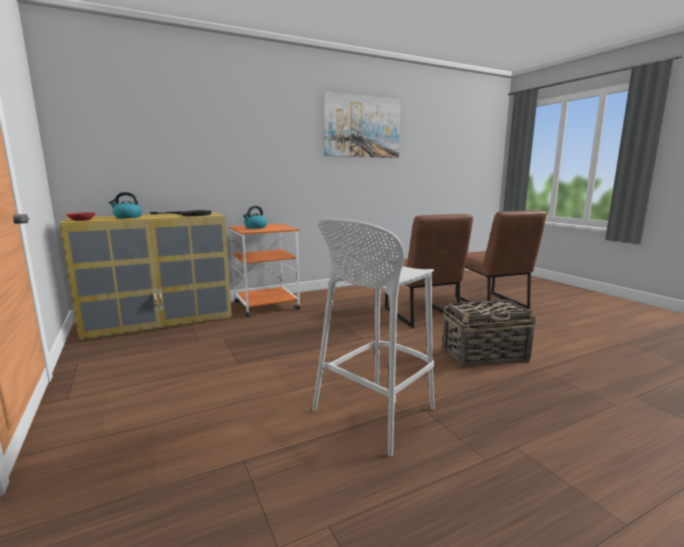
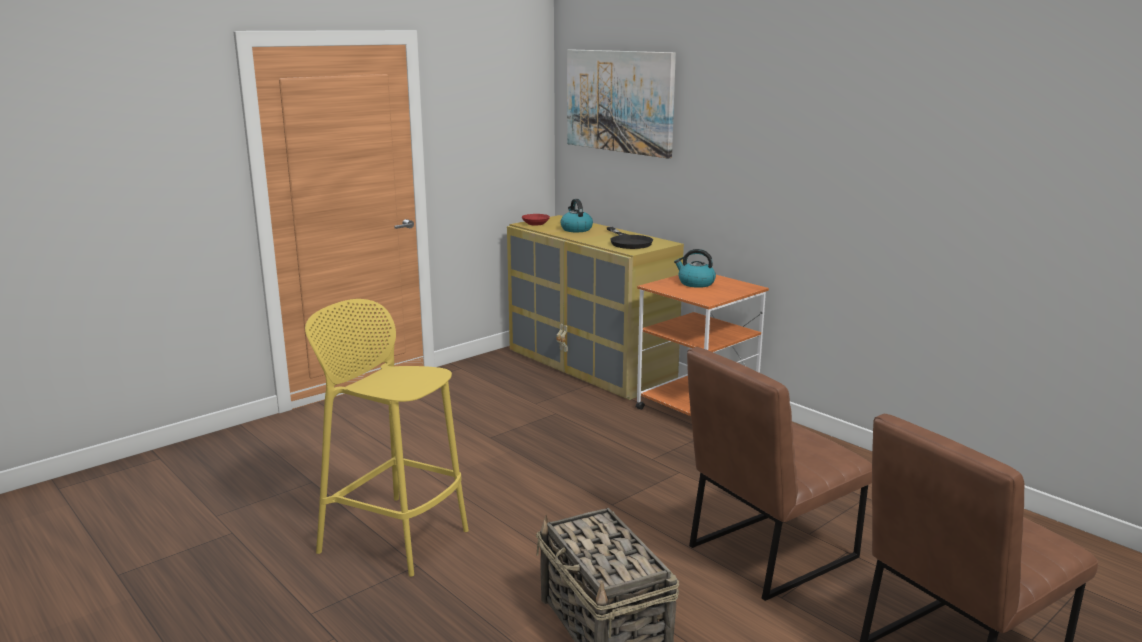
camera: 75 degrees right, 5 degrees up
(362, 127) = (963, 123): picture -> picture (619, 101)
(375, 413) = (395, 537): white stool -> yellow stool

